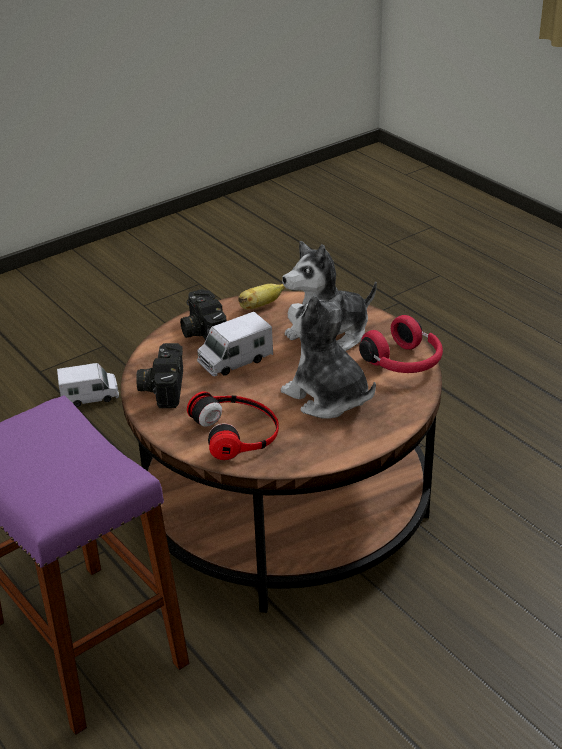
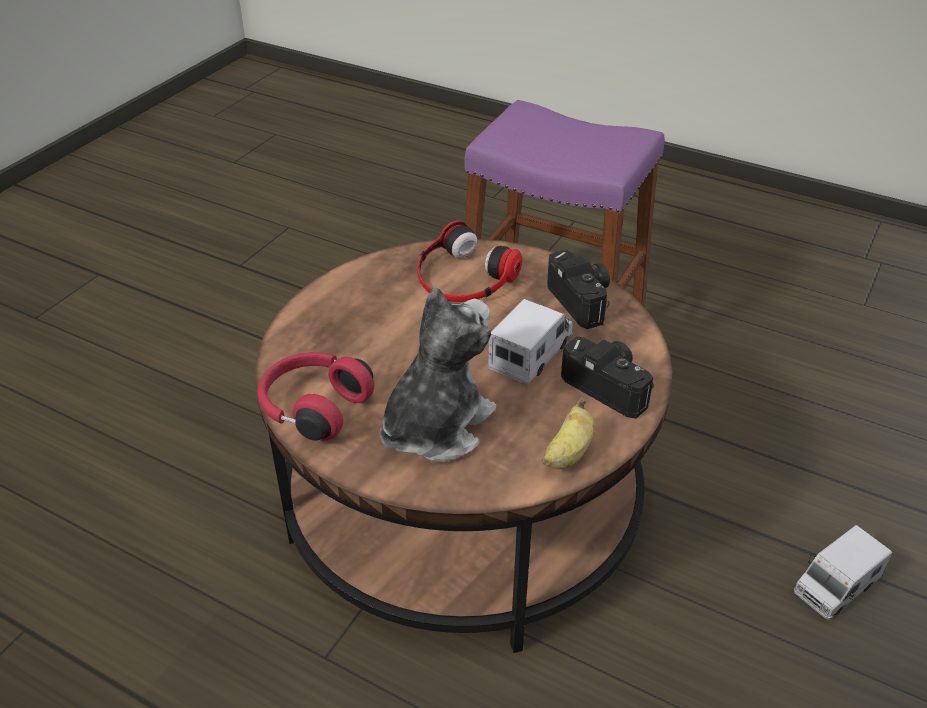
camera: 155 degrees right, 5 degrees up
(327, 397) = (389, 335): plush toy -> none

